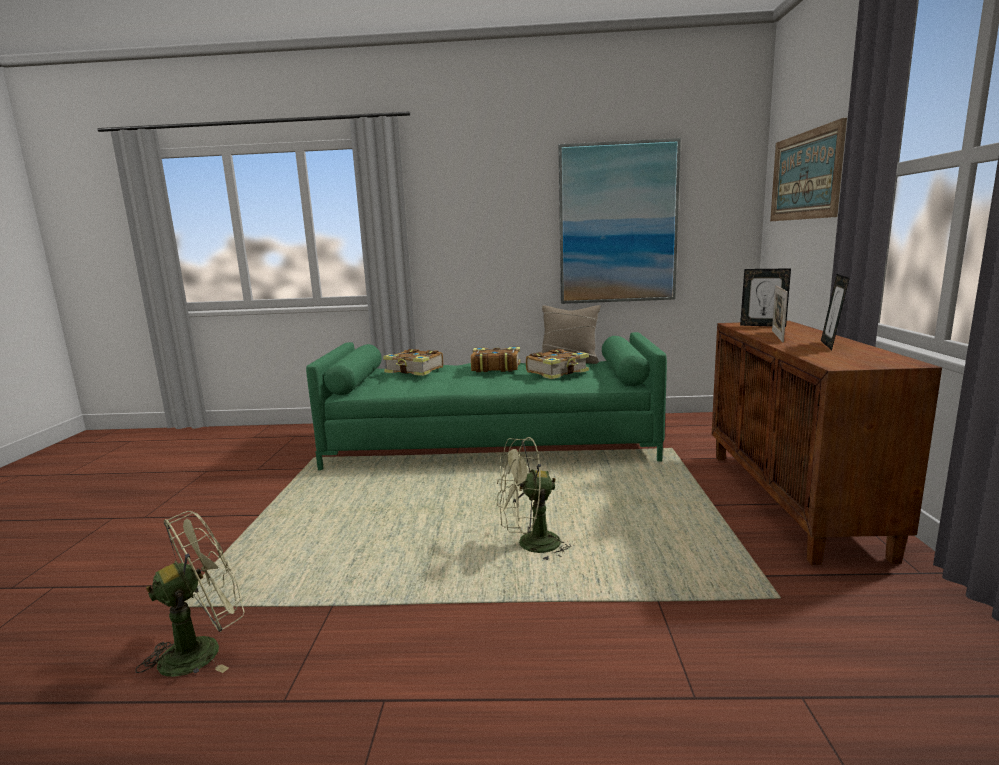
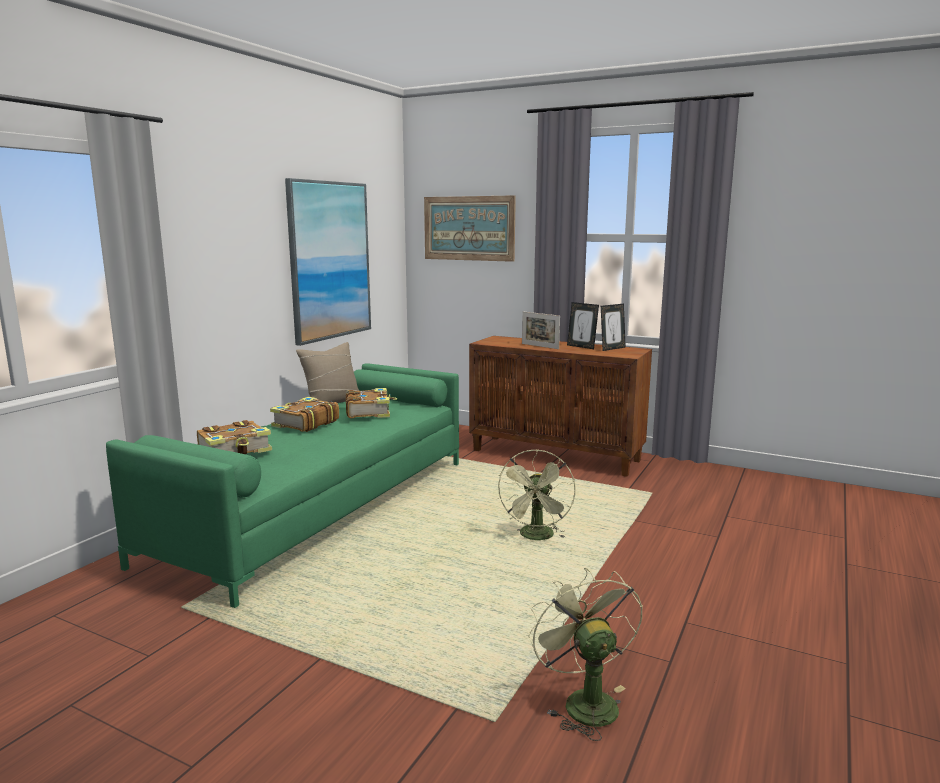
camera: 65 degrees left, 0 degrees up
(762, 325) = (500, 341): picture frame -> picture frame (612, 348)

